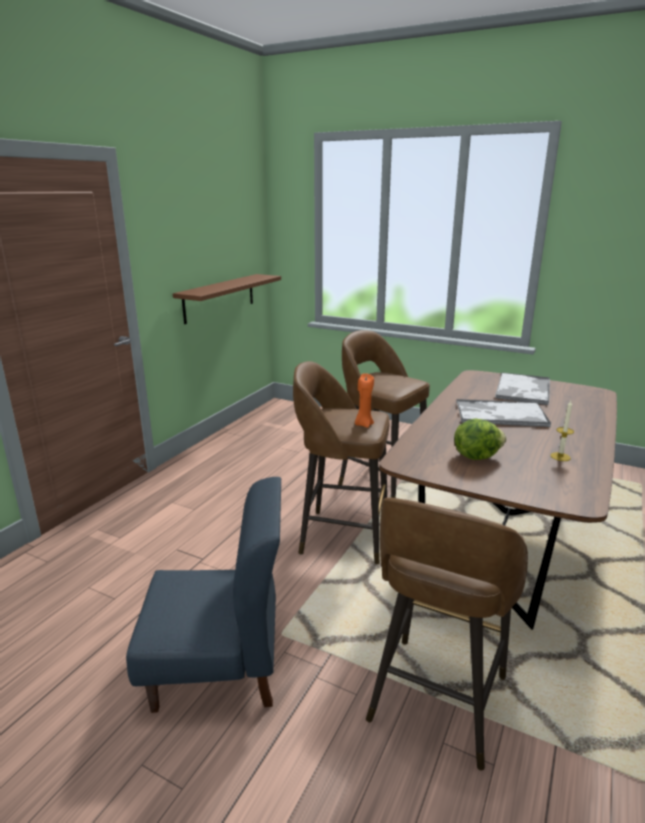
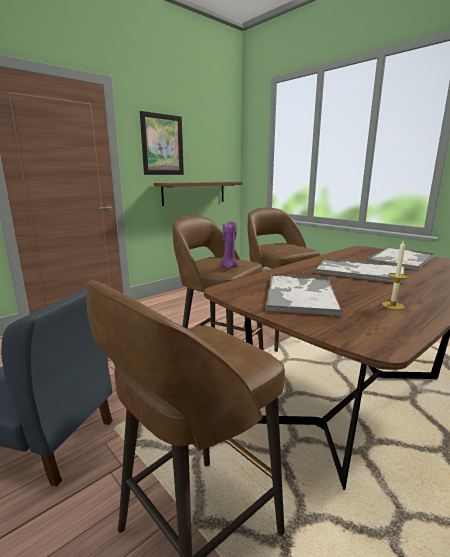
camera: 20 degrees right, 5 degrees down
(180, 236) = (162, 145): none -> picture
(363, 424) = (228, 266): orange candle -> purple candle
(476, 456) = (300, 294): lettuce -> tray

